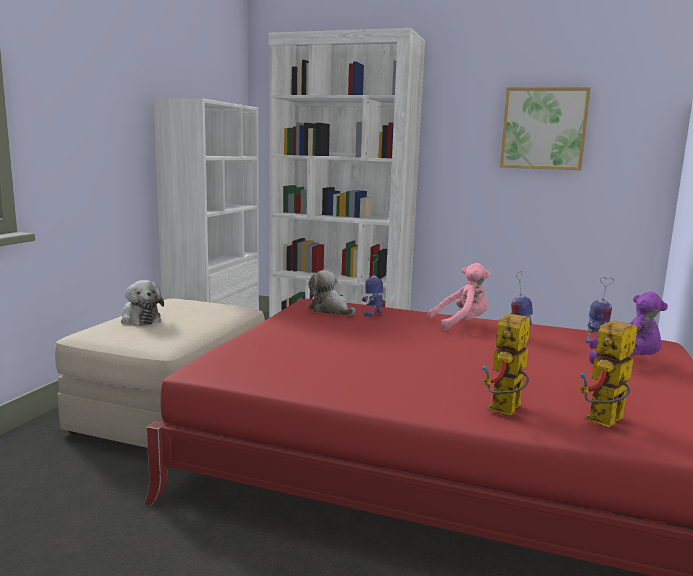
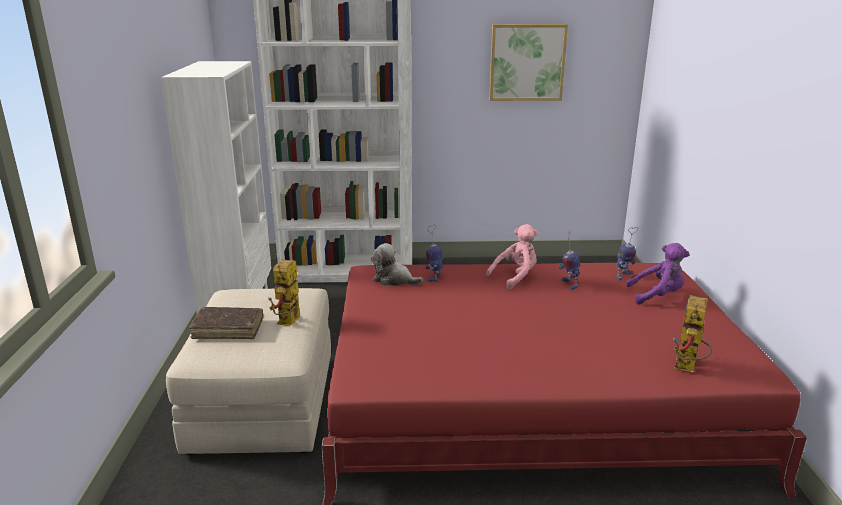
camera: 20 degrees left, 10 degrees up
(140, 319) = (228, 329): plush toy -> brown book
(505, 411) = (618, 372): toy robot -> toy robot (289, 323)

